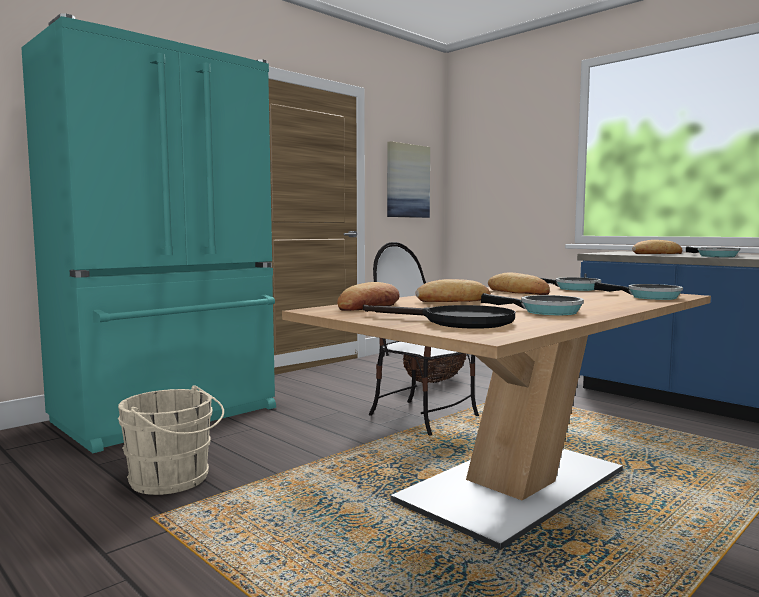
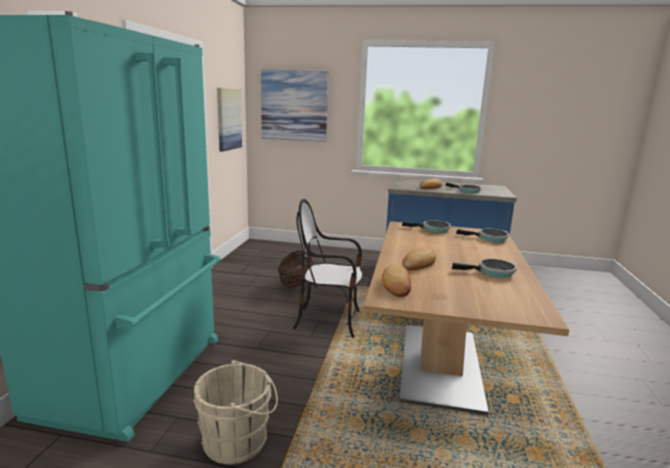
camera: 35 degrees left, 10 degrees up
(456, 321) = (489, 299): black frying pan -> none
(497, 162) = (294, 105): none -> picture
(517, 292) = (419, 240): bread -> none

